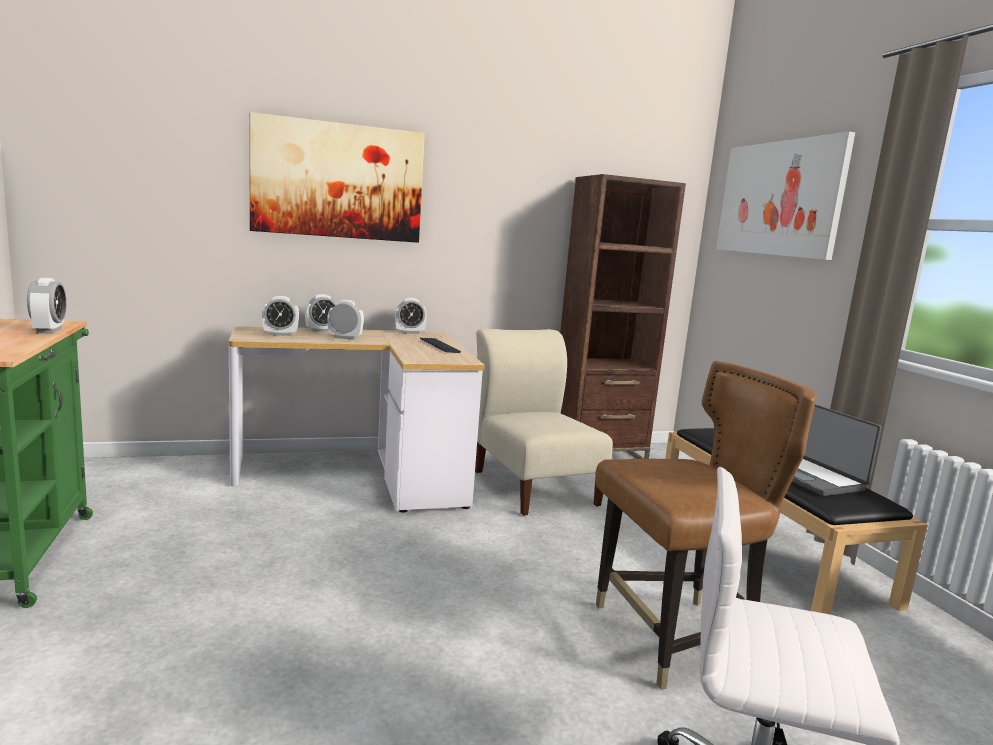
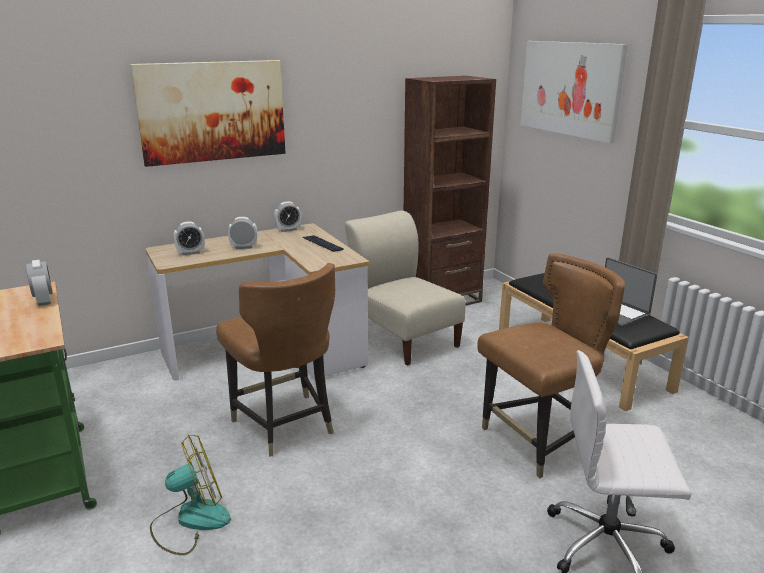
camera: 10 degrees left, 10 degrees up
(136, 647) = (190, 520): none -> fan
(321, 330) = (218, 241): alarm clock -> none
(331, 555) = (284, 425): none -> brown chair

